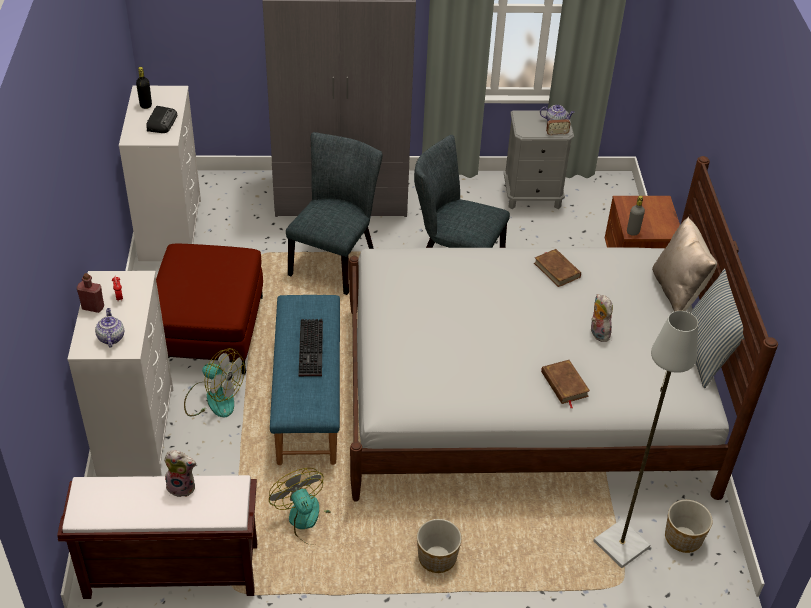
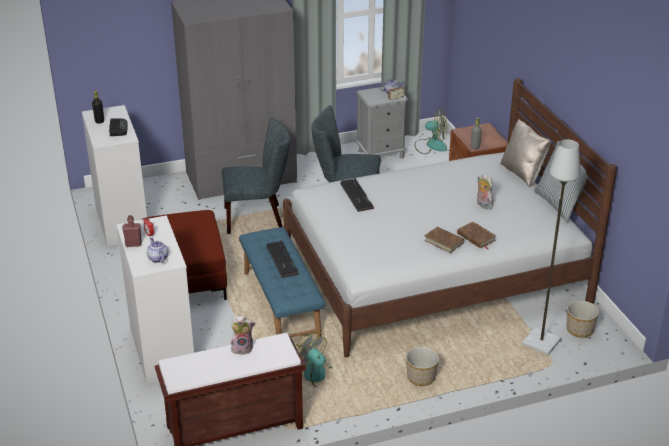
camera: 15 degrees left, 10 degrees down
(213, 398) = (210, 319): fan -> fan (431, 145)
(335, 260) = (258, 218): grey chair -> grey chair turned 75 degrees clockwise
(436, 280) = (358, 196): none -> keyboard
(557, 270) = (437, 175): brown book -> brown book (443, 241)

